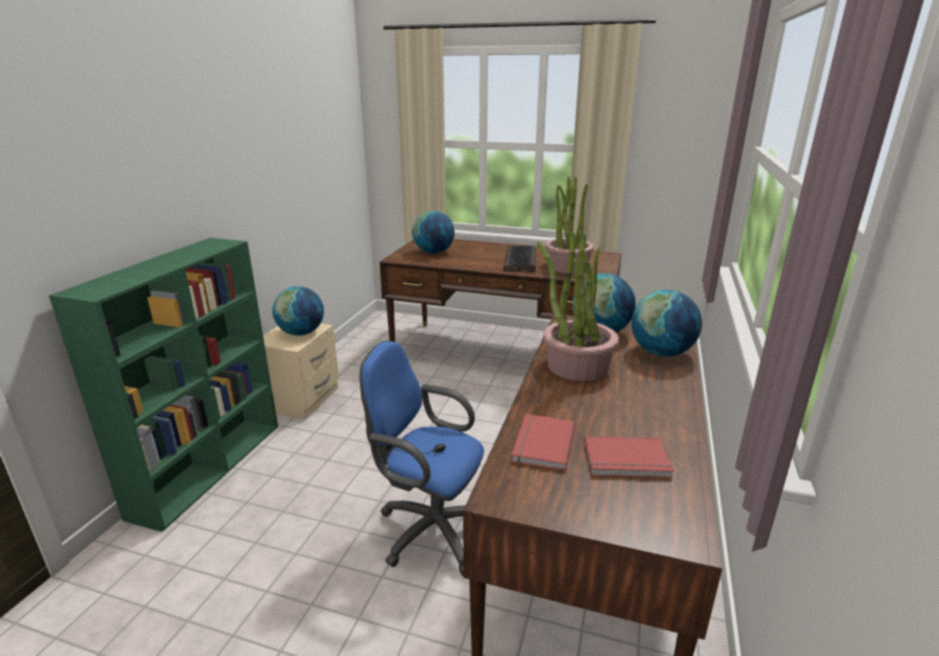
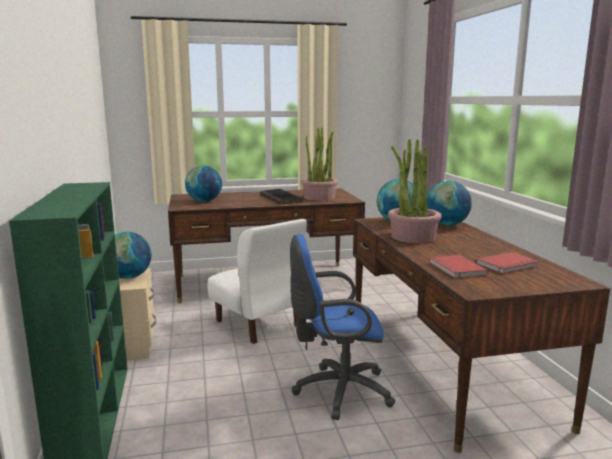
camera: 30 degrees left, 10 degrees down
(439, 409) = (258, 324): none -> white chair

